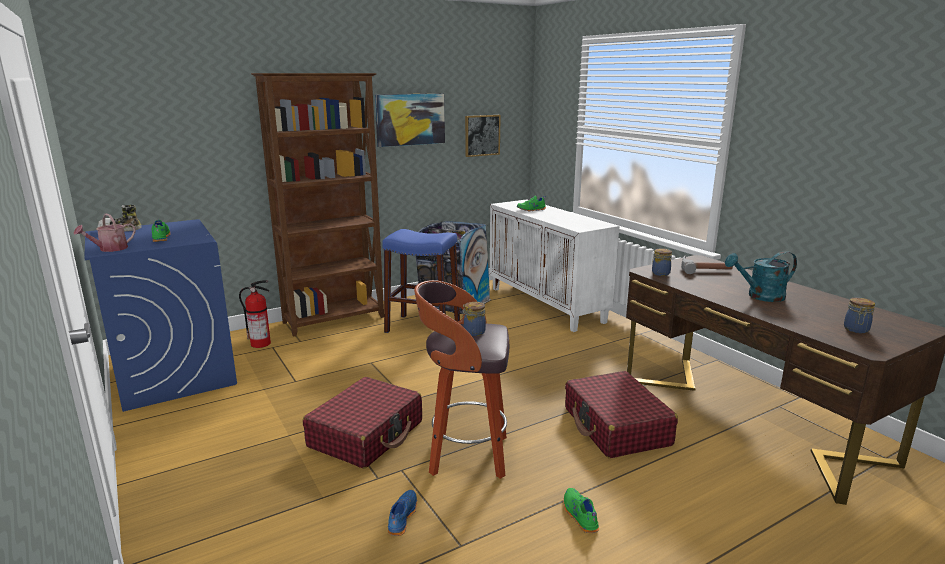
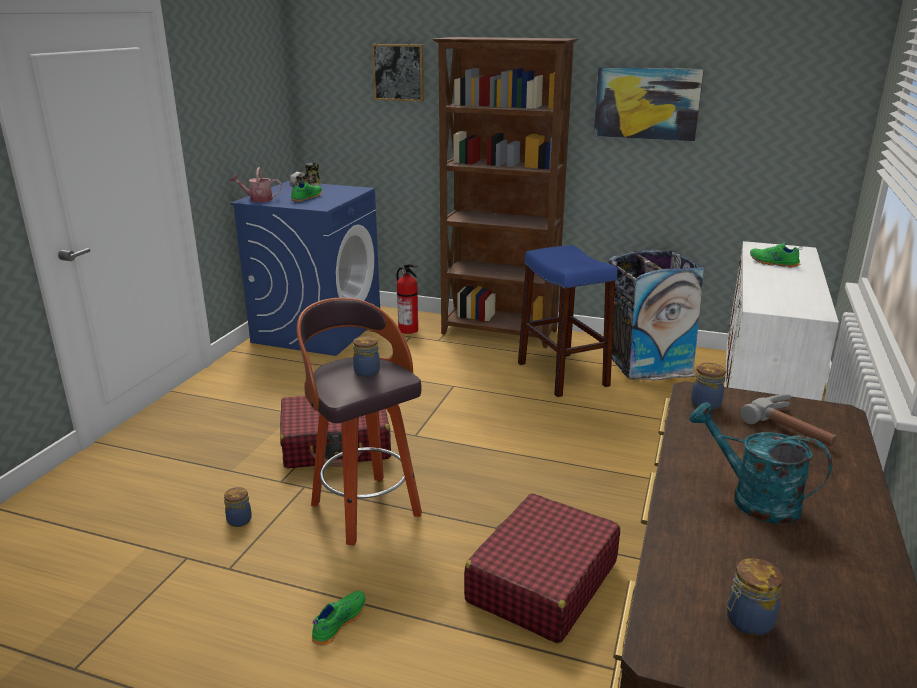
camera: 50 degrees right, 5 degrees up
(401, 517) = (239, 519): blue shoe -> jar
(482, 135) = (766, 137): picture -> picture (398, 72)

